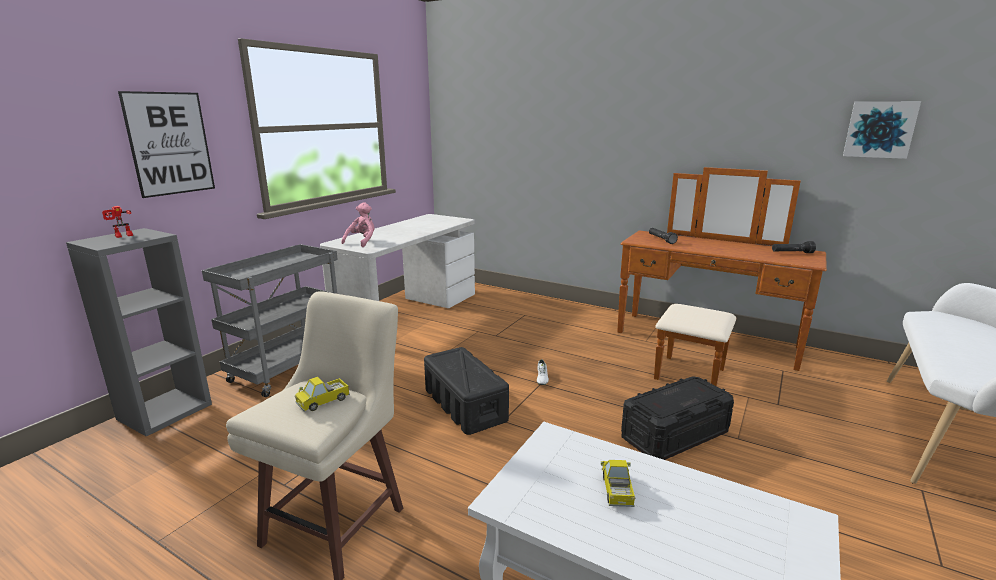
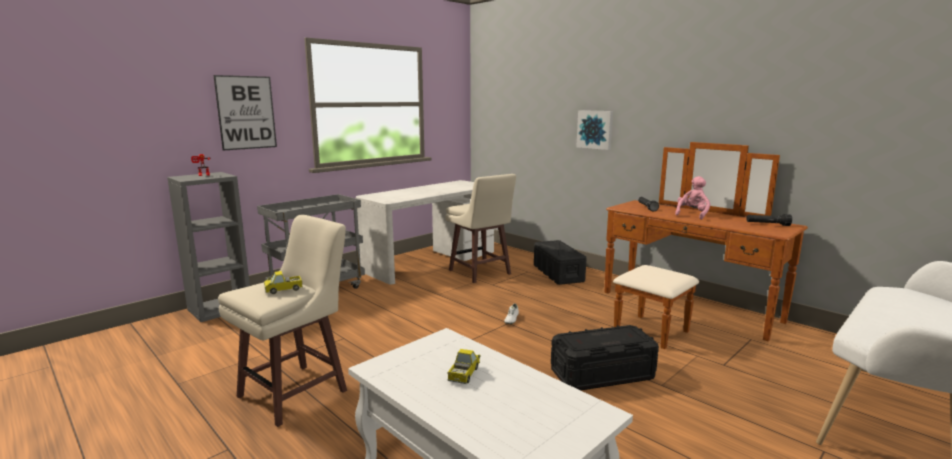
camera: 15 degrees right, 5 degrees down
(362, 242) = (388, 196): pink plush toy -> pink plush toy (692, 214)
(464, 404) = (435, 330): black storage box -> black storage box (558, 273)
(474, 322) = (480, 273): none -> beige stool
(879, 129) = (856, 105): picture -> picture (595, 129)

